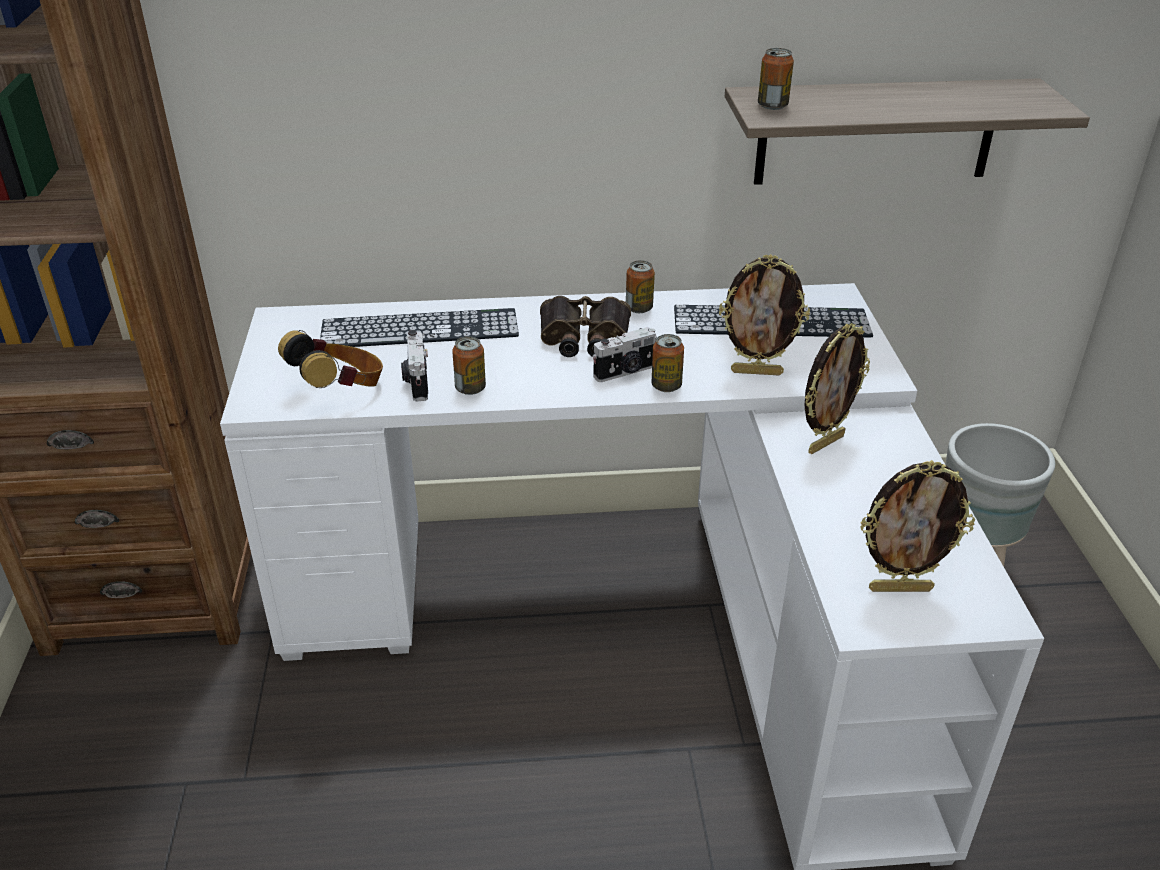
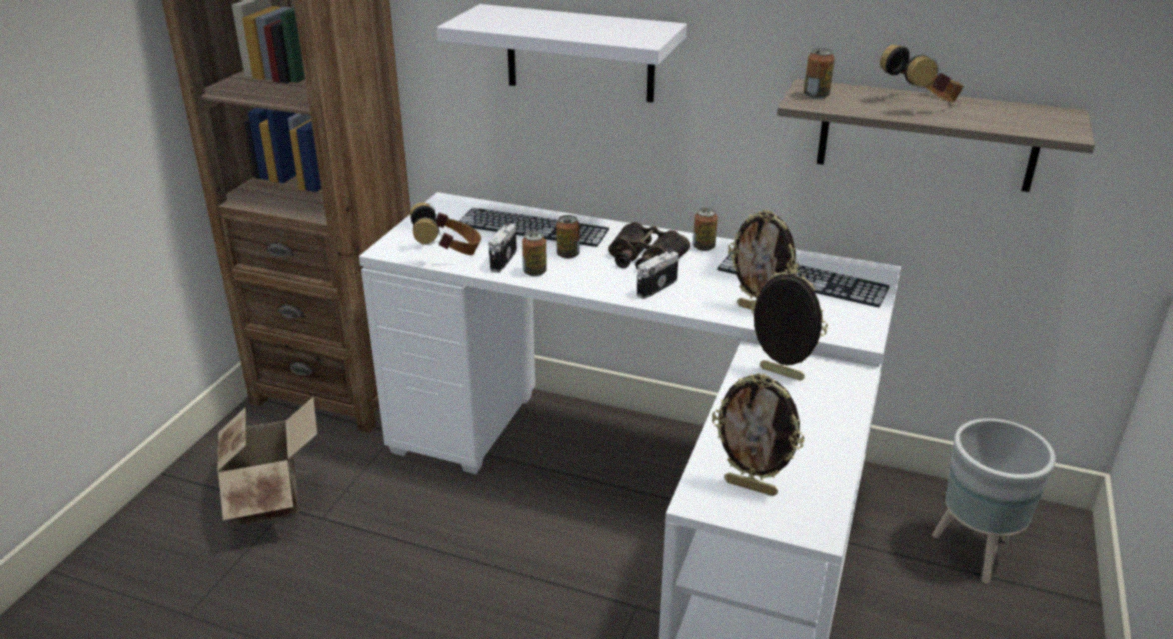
camera: 25 degrees right, 5 degrees down
(157, 775) = (272, 497): none -> cardboard box
(445, 93) = (580, 53): none -> white shelf
(626, 372) = (655, 287): camera -> camera turned 135 degrees clockwise
(666, 386) = (677, 303): can -> can (568, 254)
(825, 443) = (780, 375): picture frame -> picture frame turned 135 degrees counterclockwise
(885, 97) = (920, 103): none -> headphones

